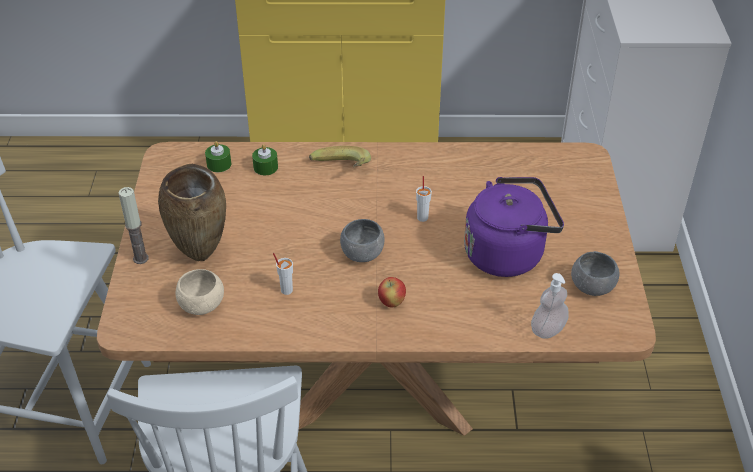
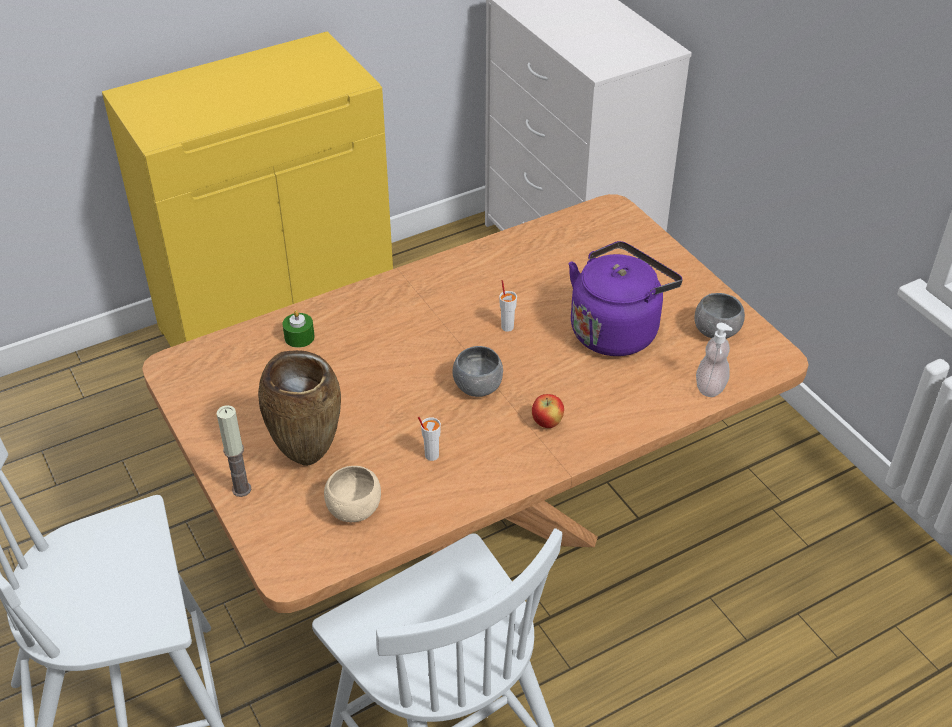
camera: 30 degrees left, 0 degrees up
(219, 164) = (243, 353): green candle -> none
(340, 172) = (385, 312): banana -> none

